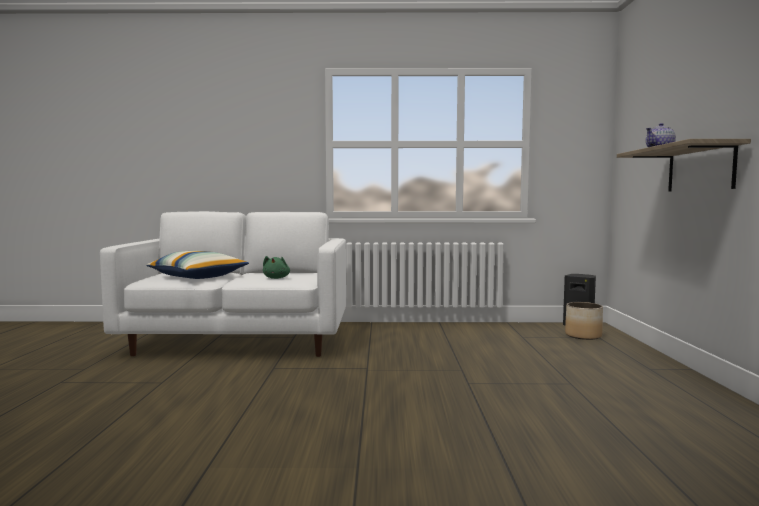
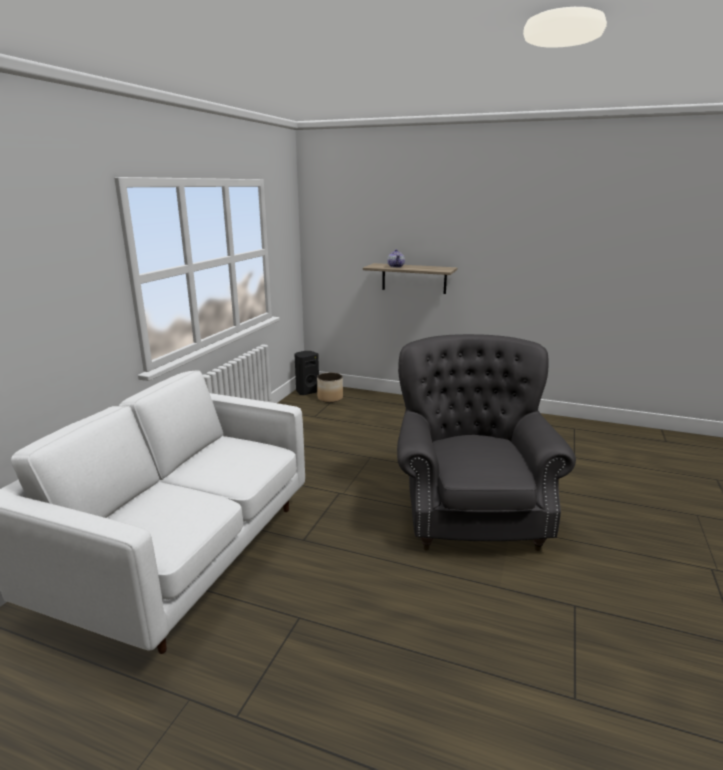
camera: 70 degrees left, 15 degrees up
(198, 277) = (170, 508): pillow -> none
(276, 278) = (239, 461): green plush toy -> none
(379, 435) = (470, 512): none -> grey armchair

